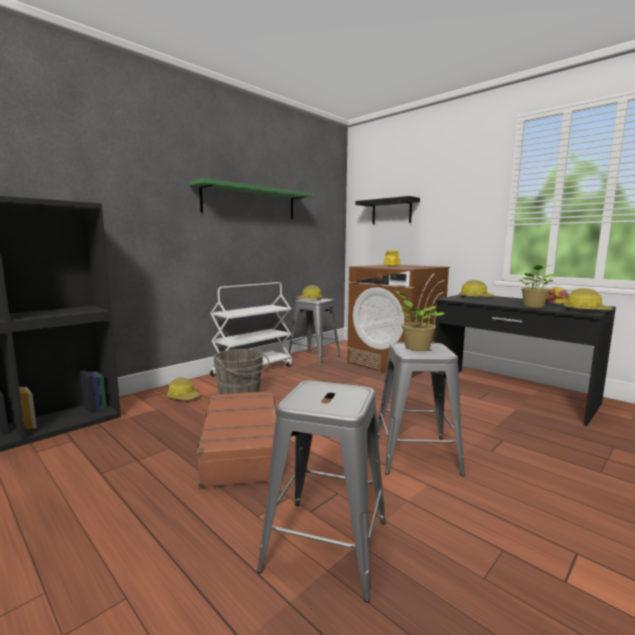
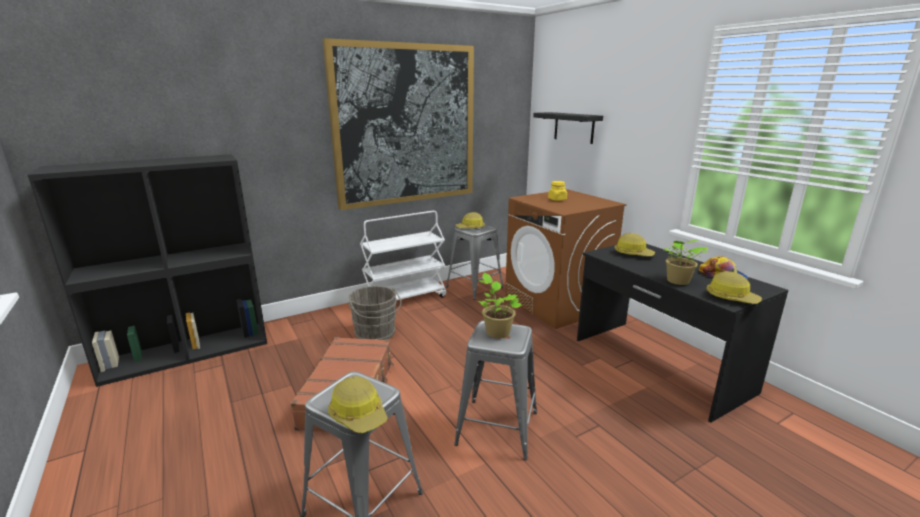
camera: 15 degrees right, 10 degrees up
(183, 397) = (327, 326): hard hat -> hard hat (359, 414)
(250, 202) = (405, 125): green shelf -> picture

